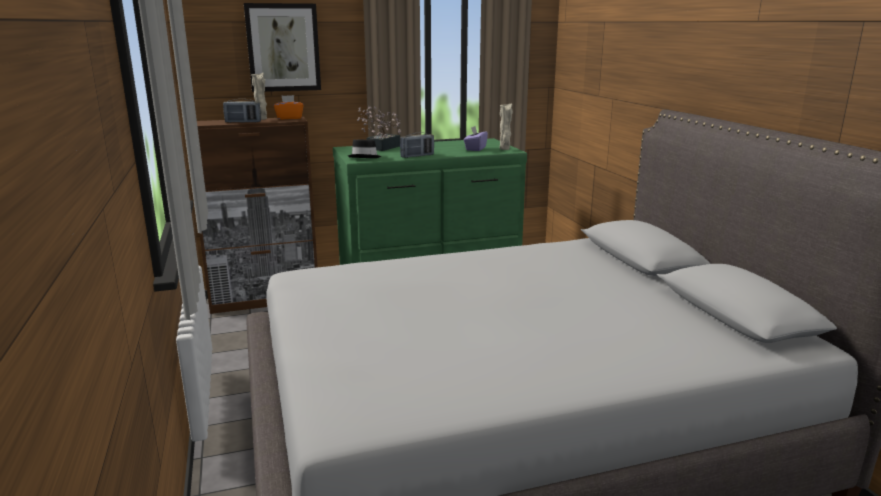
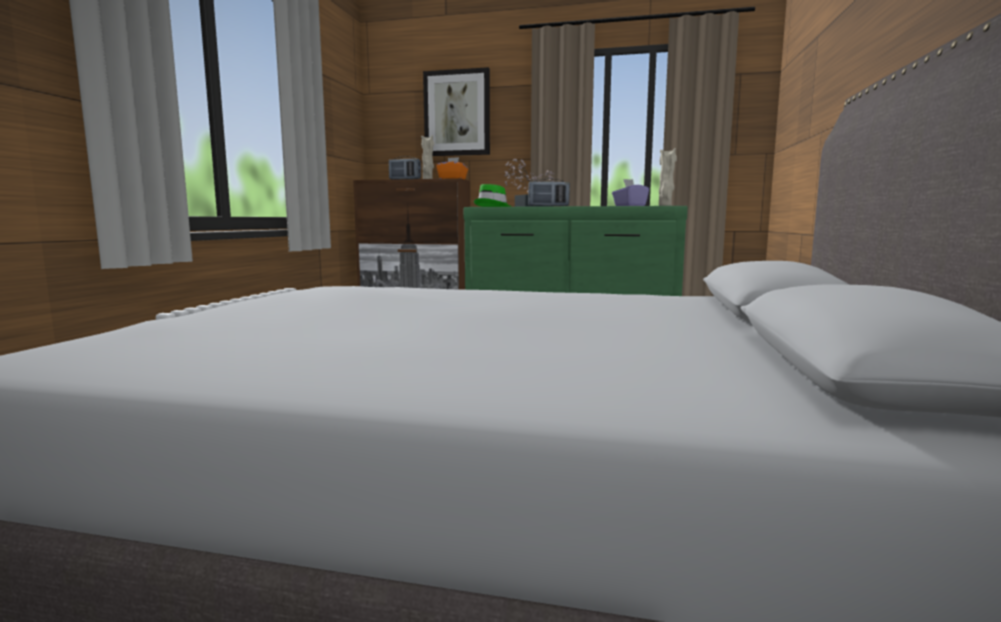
camera: 30 degrees right, 10 degrees down
(365, 157) = (494, 206): black hat -> green hat

